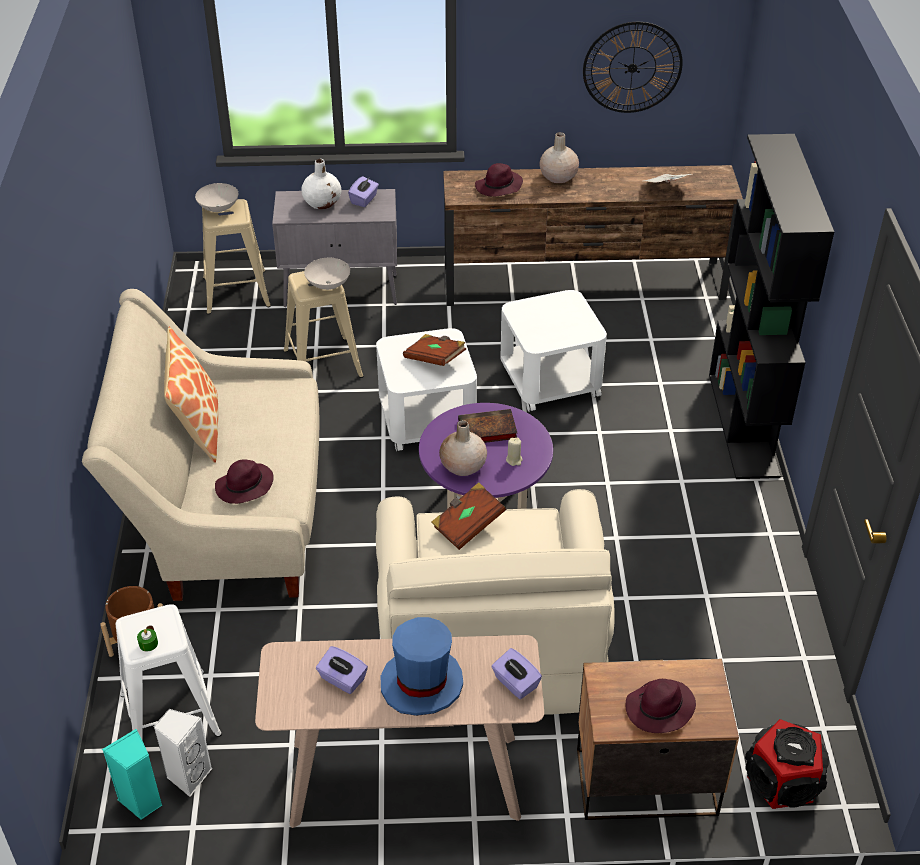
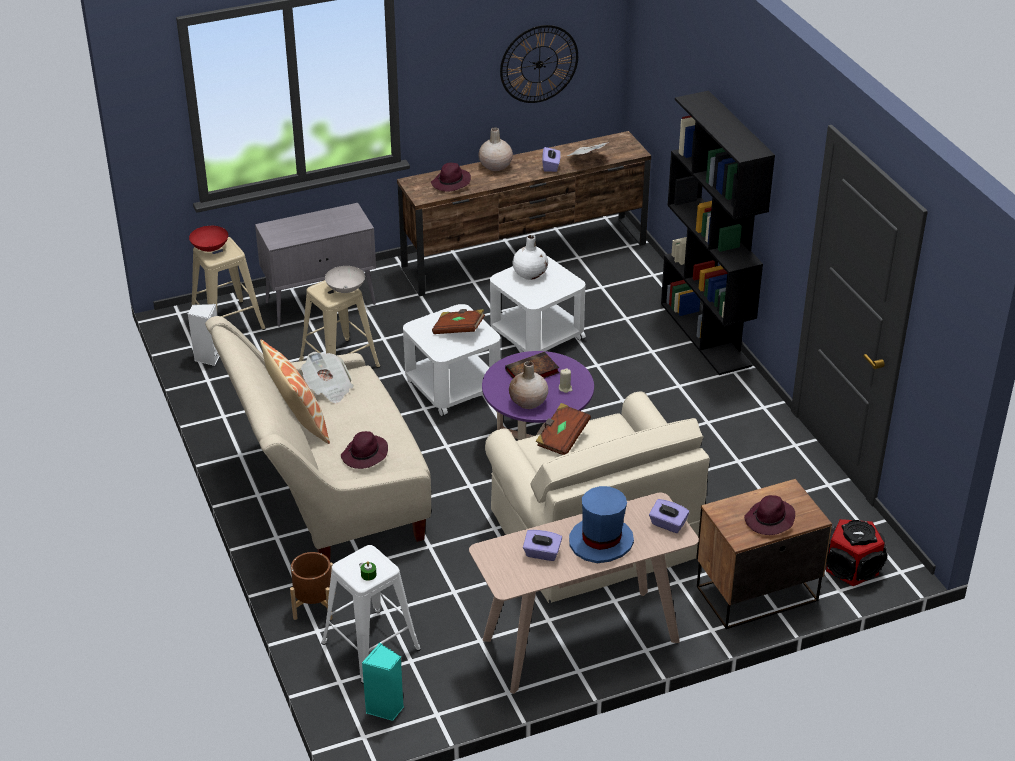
camera: 20 degrees left, 5 degrees down
(188, 775) = (411, 682): white speaker -> white speaker (208, 357)
(219, 208) = (210, 248): white bowl -> red bowl
(252, 395) = (328, 388): none -> newspaper
(322, 203) = (302, 225): white vase -> white vase (530, 273)
(364, 200) = (337, 216): purple tissue box -> purple tissue box (551, 166)

